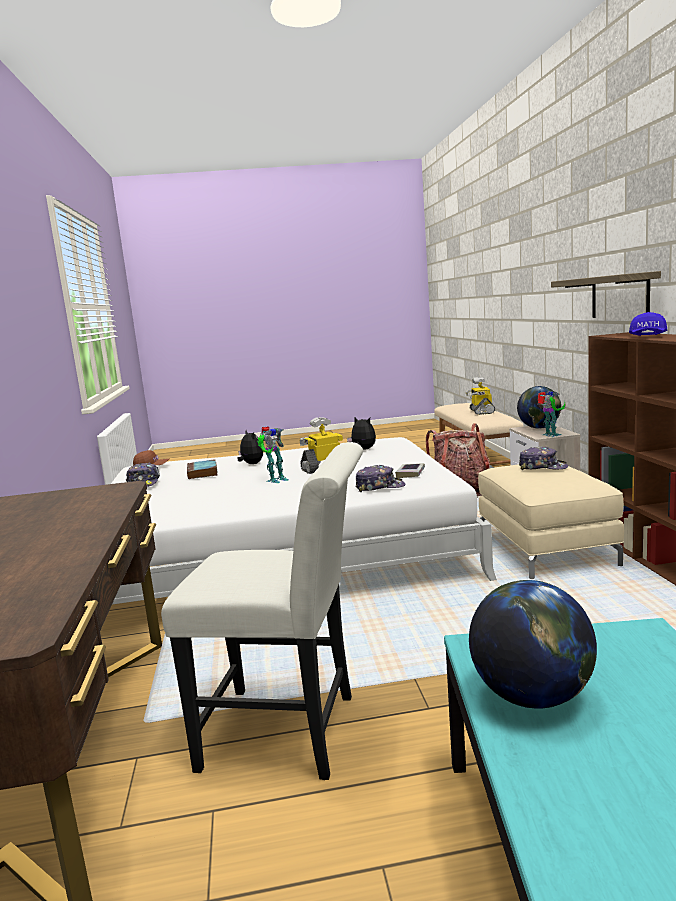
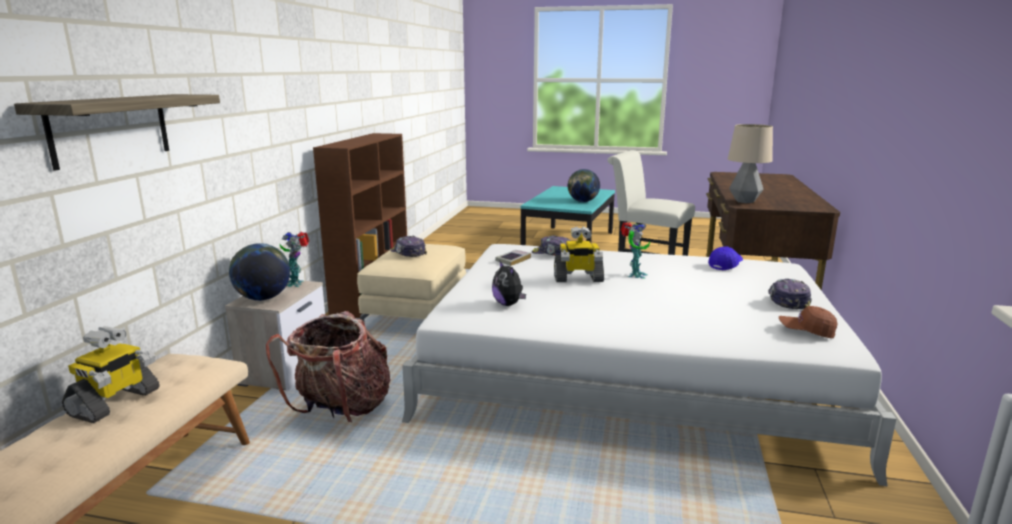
camera: 160 degrees left, 5 degrees up
(109, 496) = (744, 201): none -> table lamp
(203, 473) = (719, 302): book -> none
(251, 464) = (658, 312): plush toy -> none
(275, 480) = (634, 275): toy robot -> toy robot turned 135 degrees clockwise
(619, 296) = (289, 117): shelf -> shelf (110, 129)
(648, 336) = (364, 140): blue cap -> blue cap (725, 265)

